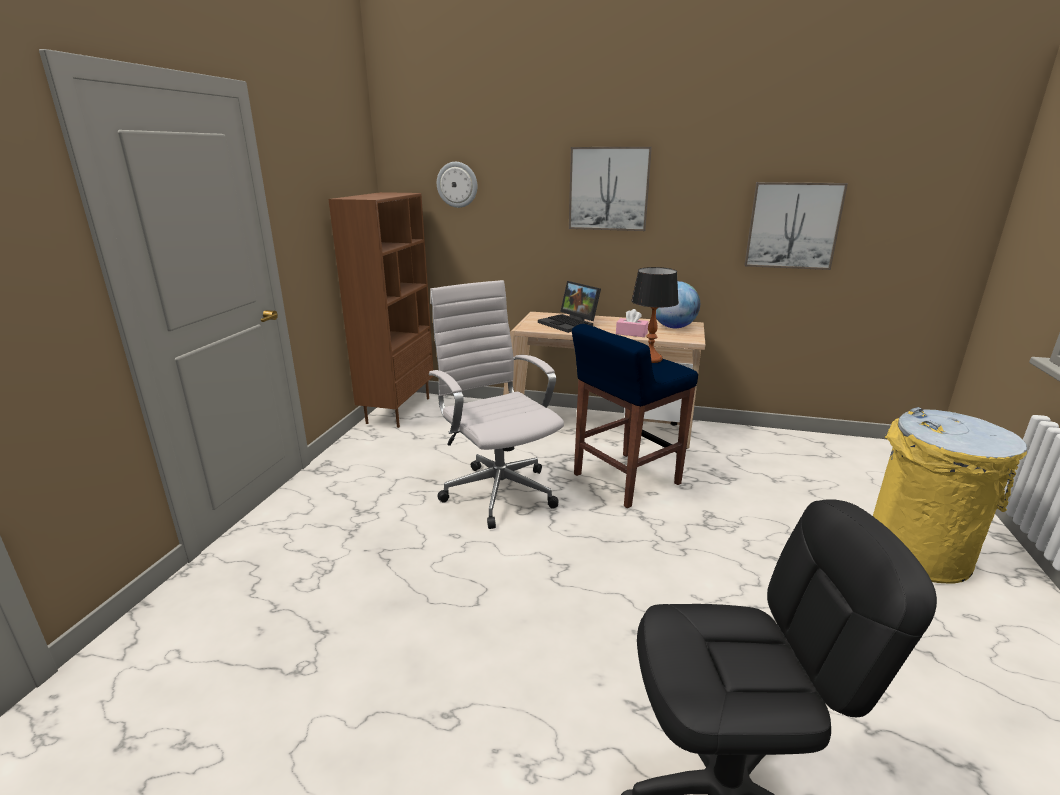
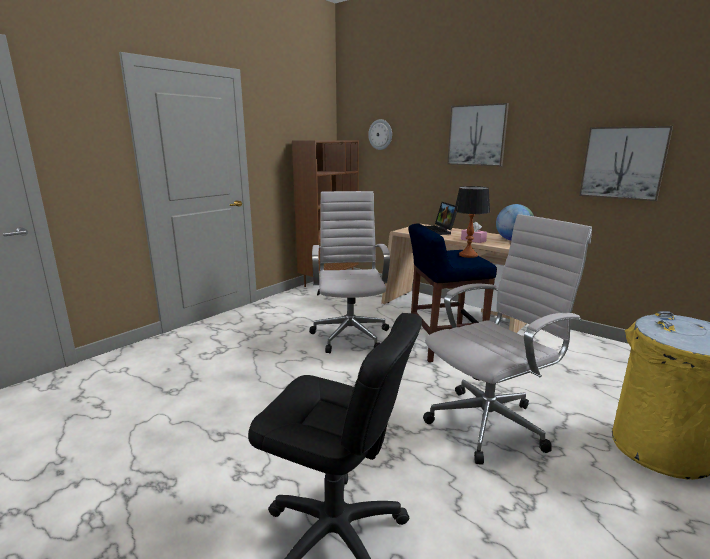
camera: 25 degrees right, 5 degrees down
(757, 574) = (491, 423): none -> white office chair

